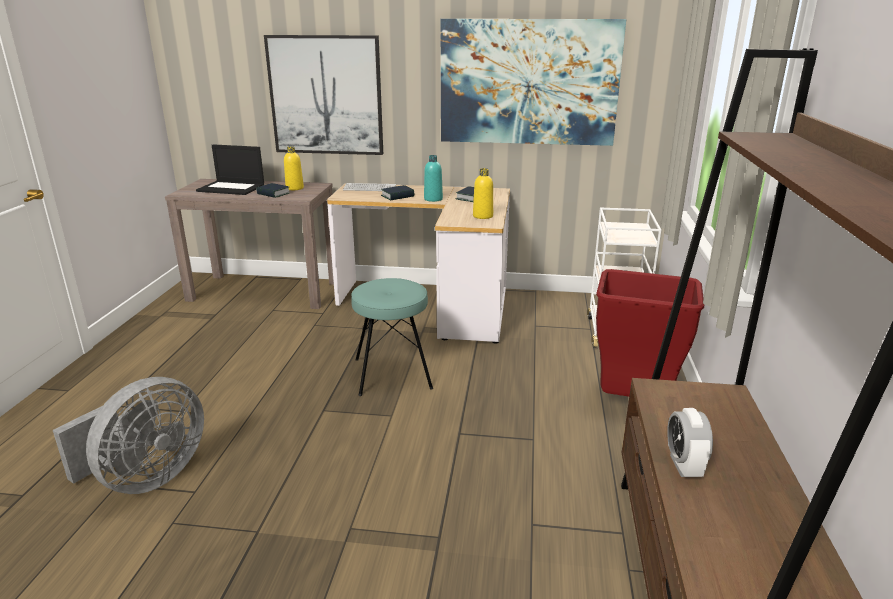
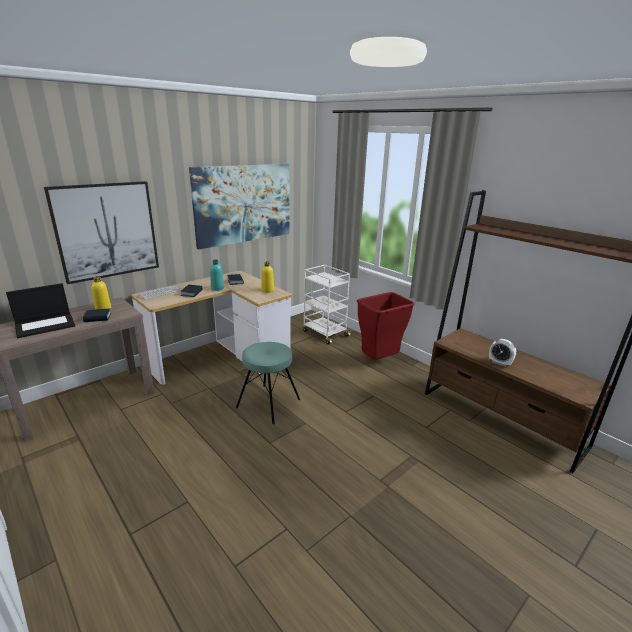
camera: 50 degrees left, 0 degrees up
(146, 478) = (246, 548): grey fan -> none

